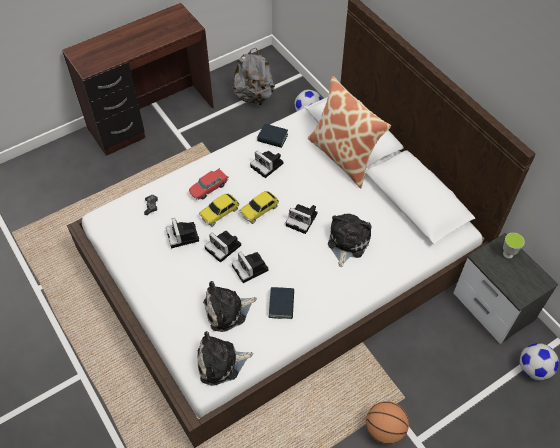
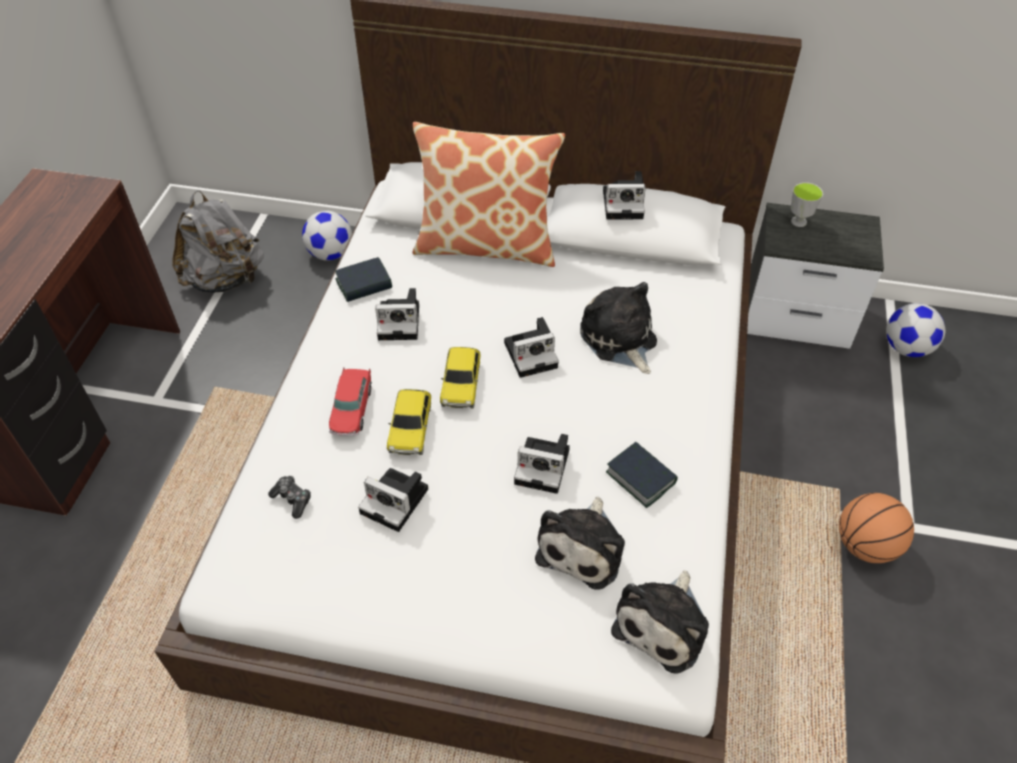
camera: 45 degrees left, 5 degrees down
(224, 247) = (474, 468): camera -> camera (625, 204)

